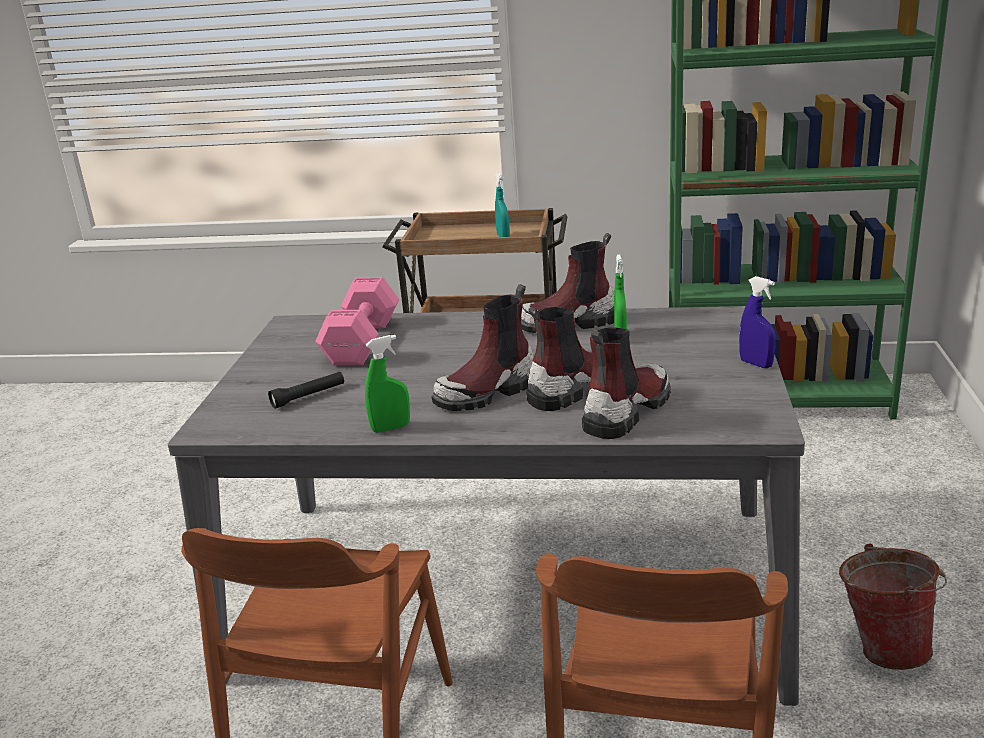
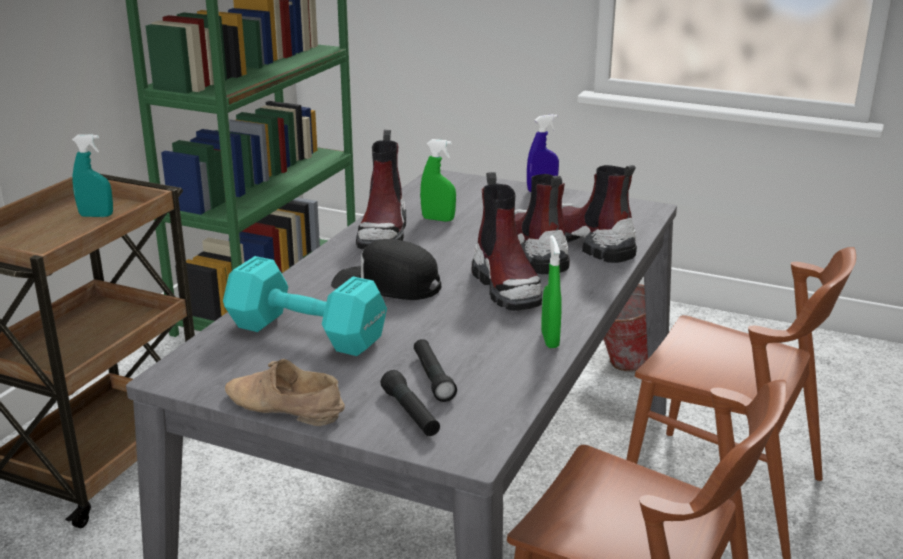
camera: 75 degrees left, 0 degrees up
(254, 400) = (410, 413): none -> black flashlight
(255, 361) = (282, 407): none -> beige shoe
(360, 343) = (308, 334): pink dumbbell -> turquoise dumbbell
(461, 348) = (387, 285): none -> black cap

